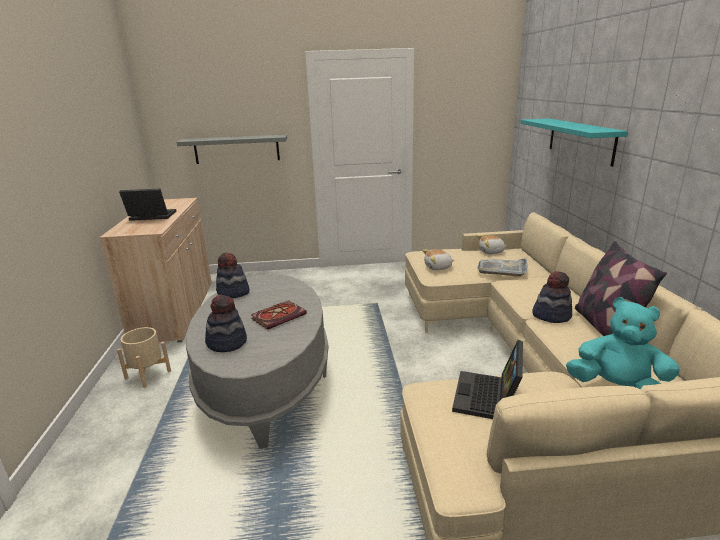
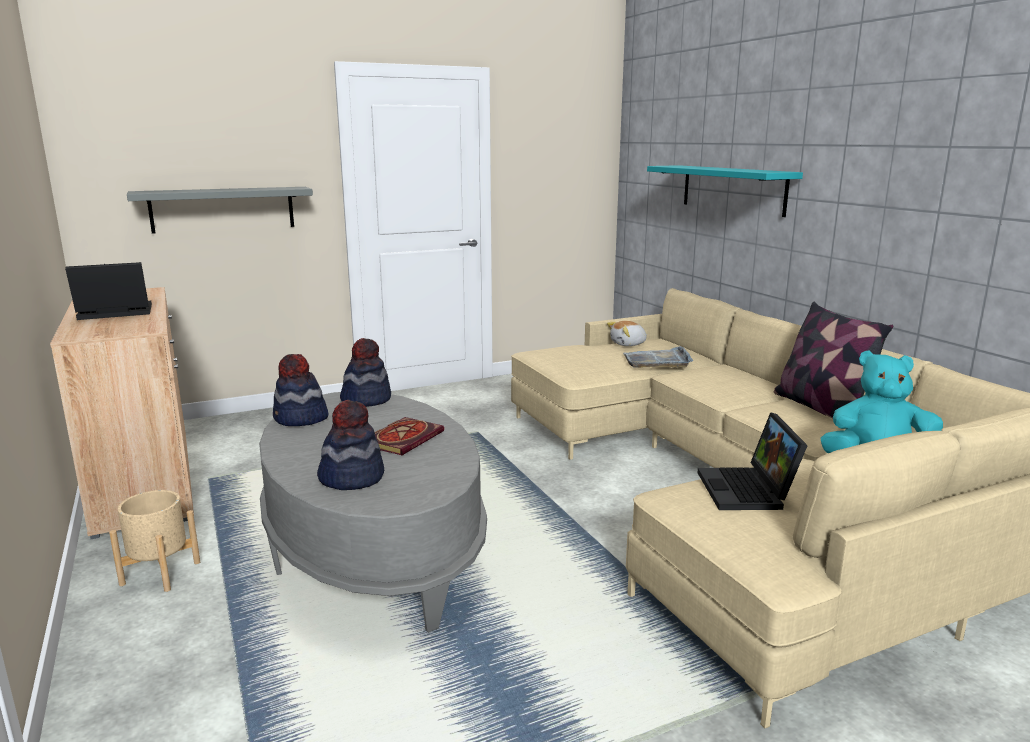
camera: 20 degrees left, 5 degrees down
(438, 267) = (574, 366): plush toy -> none
(551, 315) = (753, 402): hat -> hat (366, 399)

